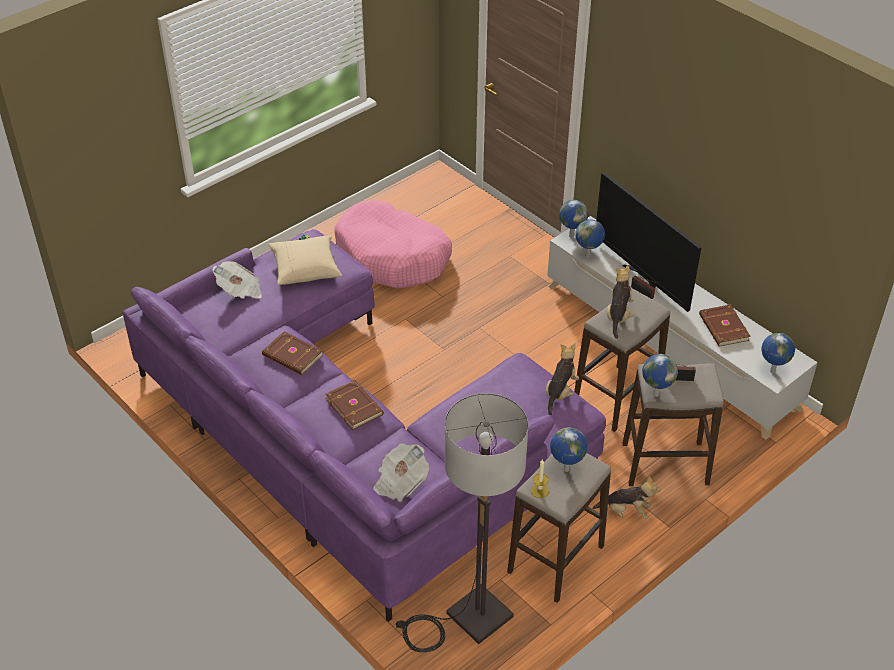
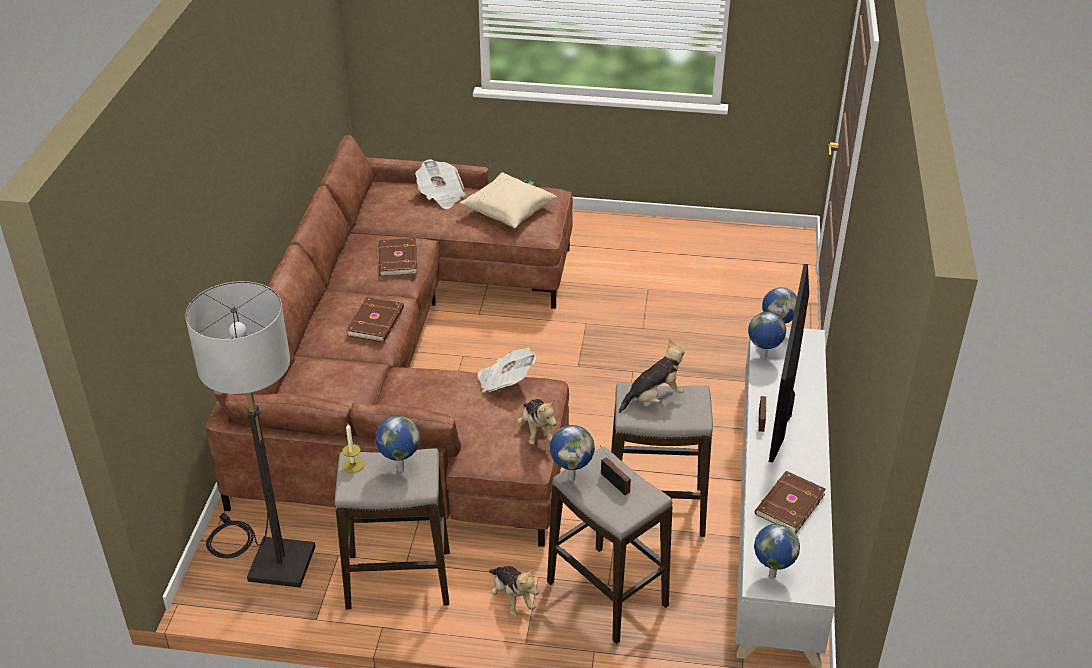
camera: 50 degrees right, 5 degrees down
(345, 437) = (405, 369): purple sofa -> brown sofa
(392, 257) = (651, 273): pink dog bed -> none
(400, 482) = (314, 394): newspaper -> newspaper (505, 382)
(560, 392) = (537, 431): plush toy -> plush toy turned 90 degrees clockwise

